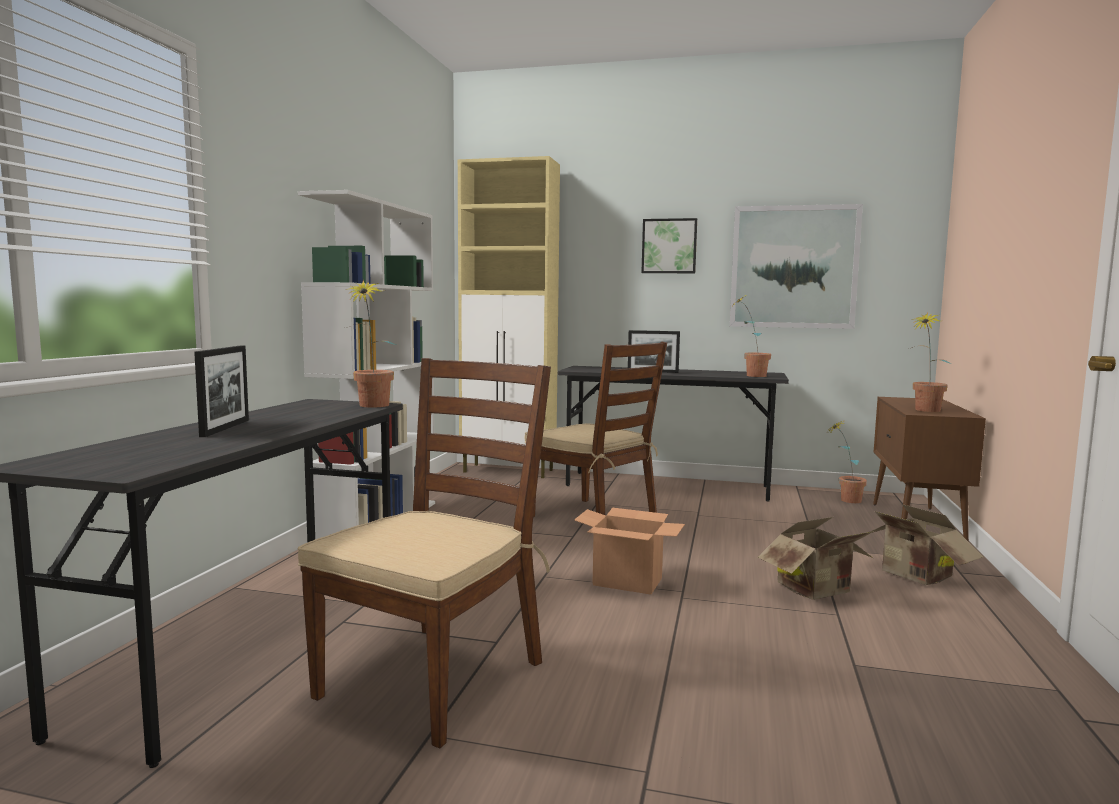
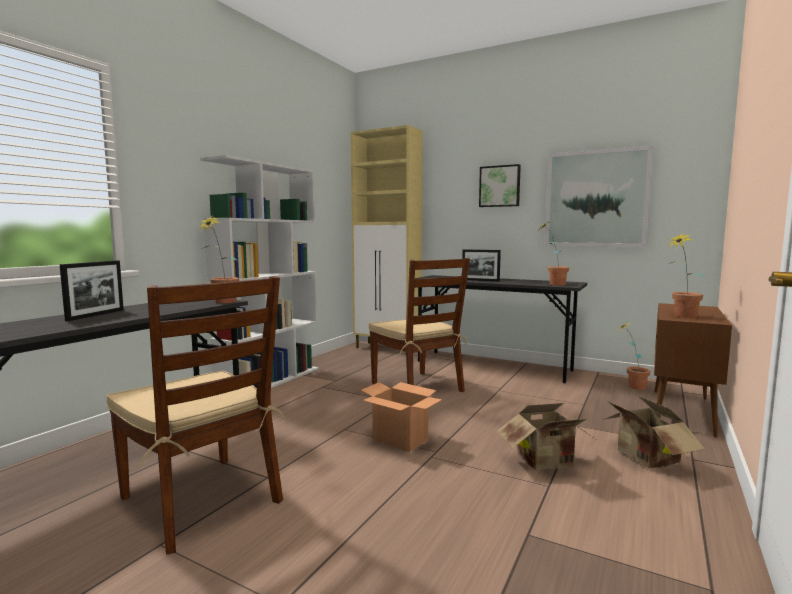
camera: 15 degrees right, 0 degrees up
(433, 678) = (202, 500): brown chair -> brown chair turned 90 degrees clockwise

